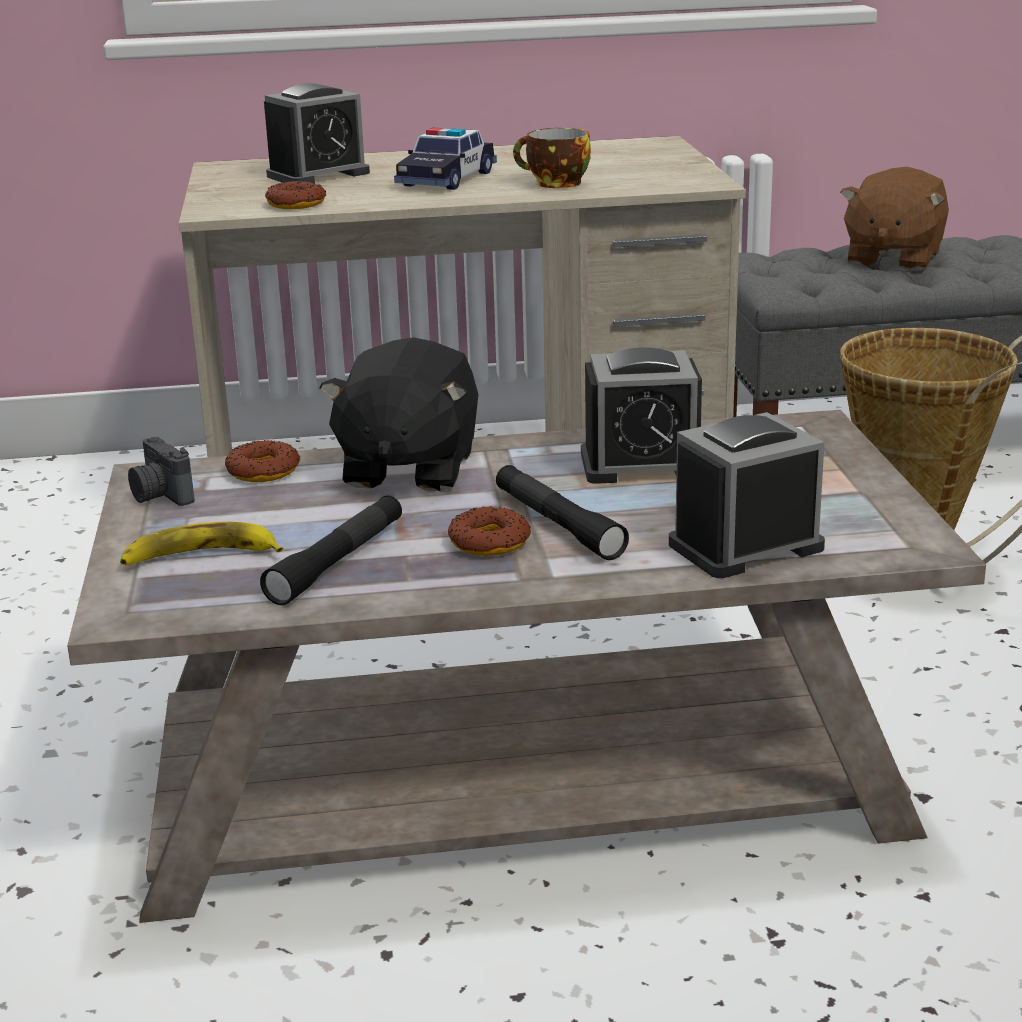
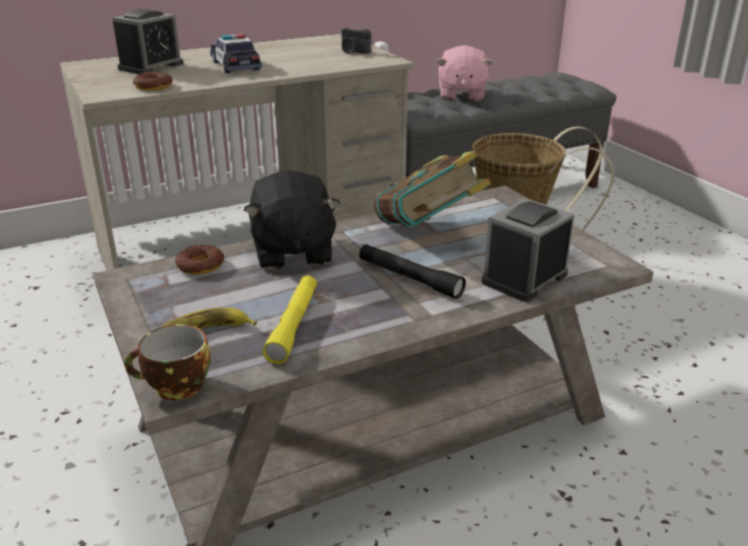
camera: 20 degrees left, 5 degrees up
(160, 495) = (141, 292): camera -> camera (353, 52)
(337, 562) = (293, 325): black flashlight -> yellow flashlight
(447, 179) = (235, 65): toy car -> toy car turned 150 degrees clockwise
(489, 542) = (377, 297): donut -> none
(555, 184) = (303, 65): cup -> cup (175, 387)
(642, 464) = (427, 232): alarm clock -> book
(892, 258) = (461, 95): brown plush toy -> pink plush toy

